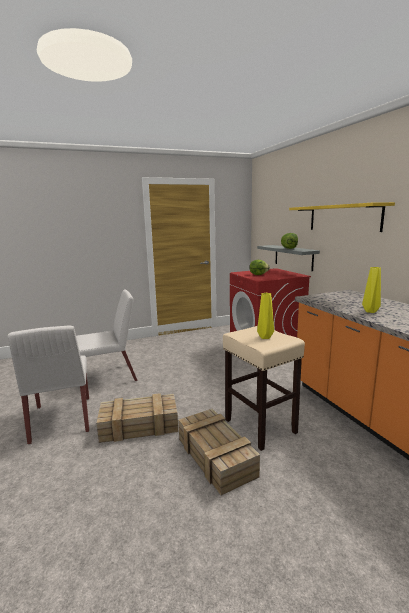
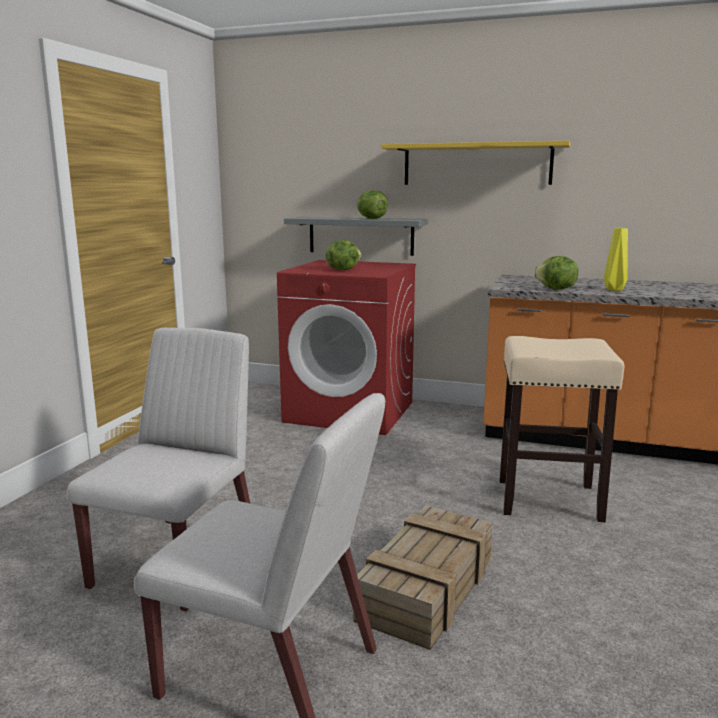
camera: 50 degrees left, 0 degrees up
(217, 457) = (590, 556): crate -> none
(265, 337) = (566, 346): yellow vase -> none
(332, 303) = (556, 289): none -> lettuce

